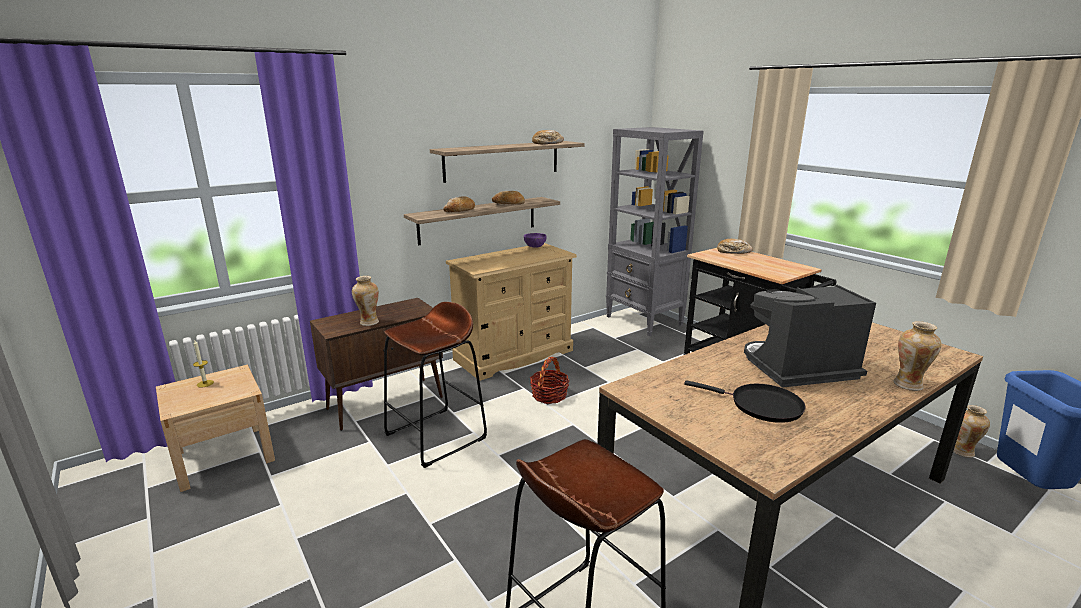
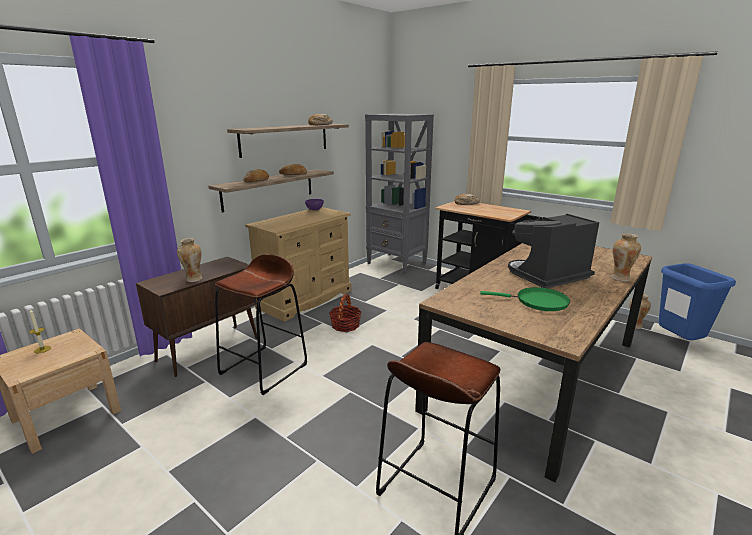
camera: 15 degrees left, 0 degrees up
(761, 406) = (538, 302): black frying pan -> green frying pan

